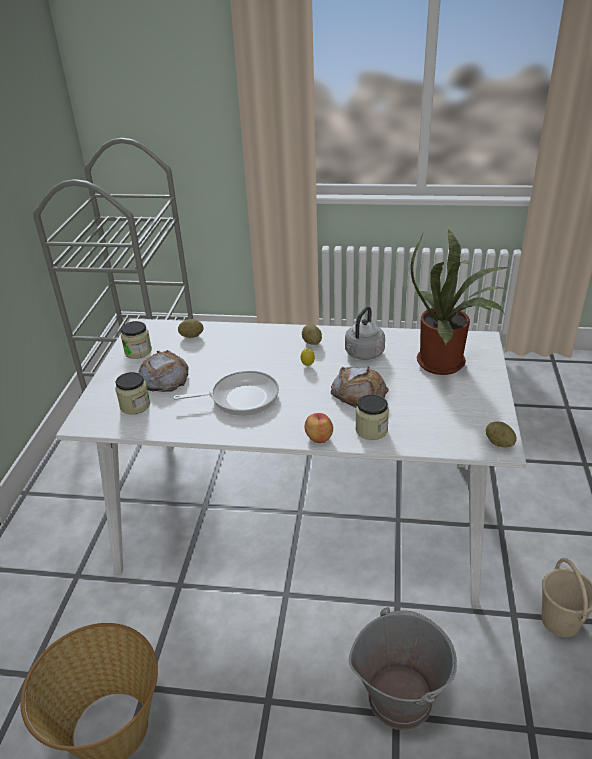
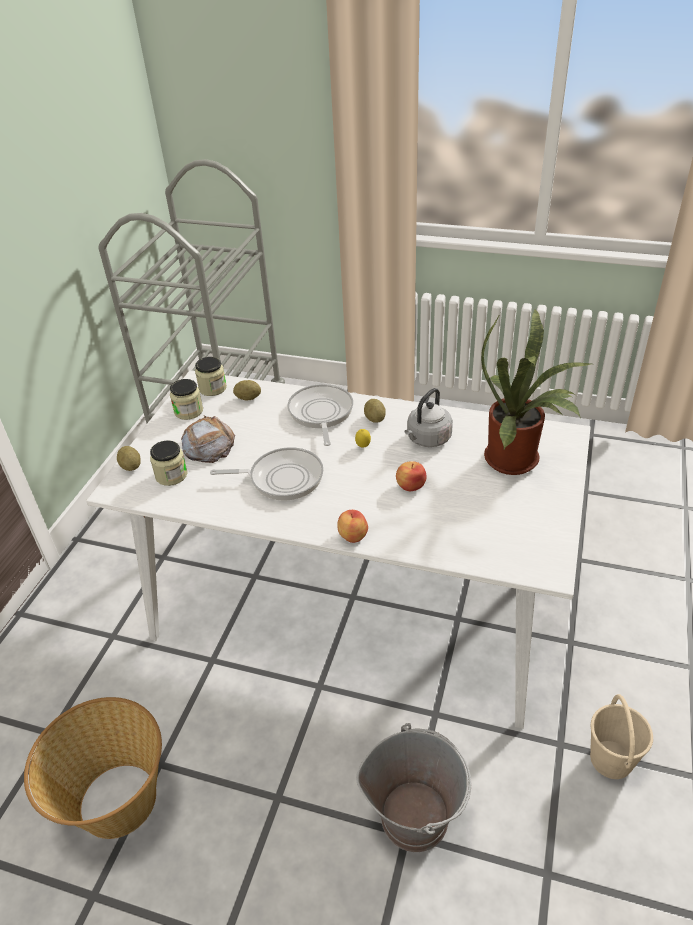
camera: 10 degrees right, 5 degrees up
(262, 342) = (321, 413): none -> frying pan
(359, 392) = (410, 485): bread -> apple
(371, 430) = (412, 533): jar -> jar (212, 388)
(499, 443) = (549, 566): potato -> potato (131, 466)

